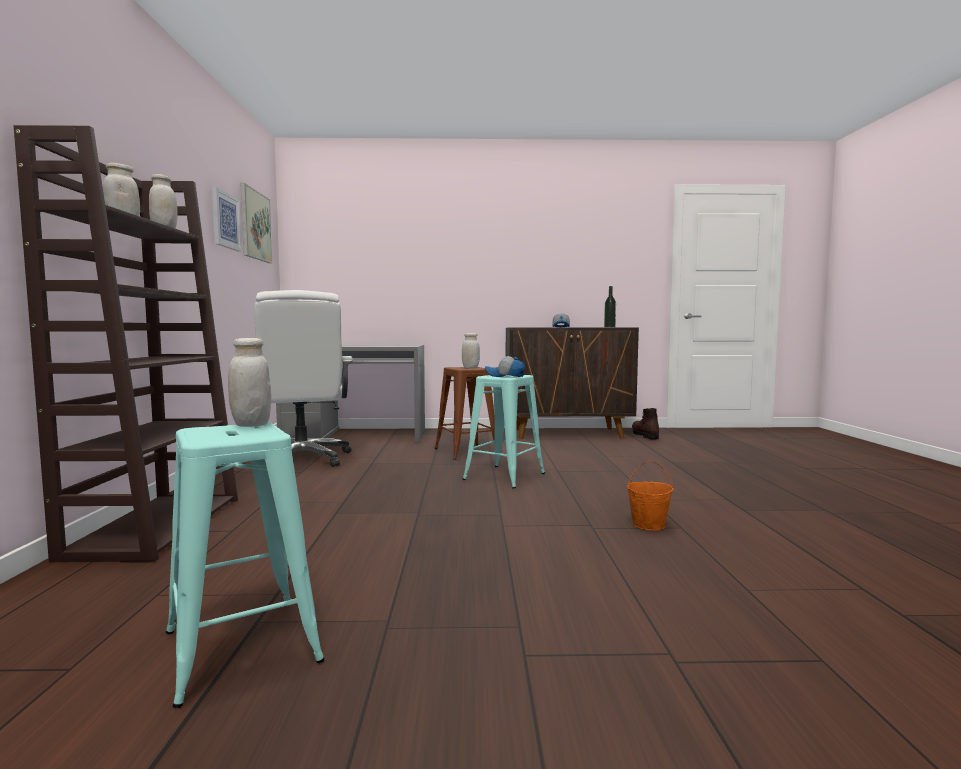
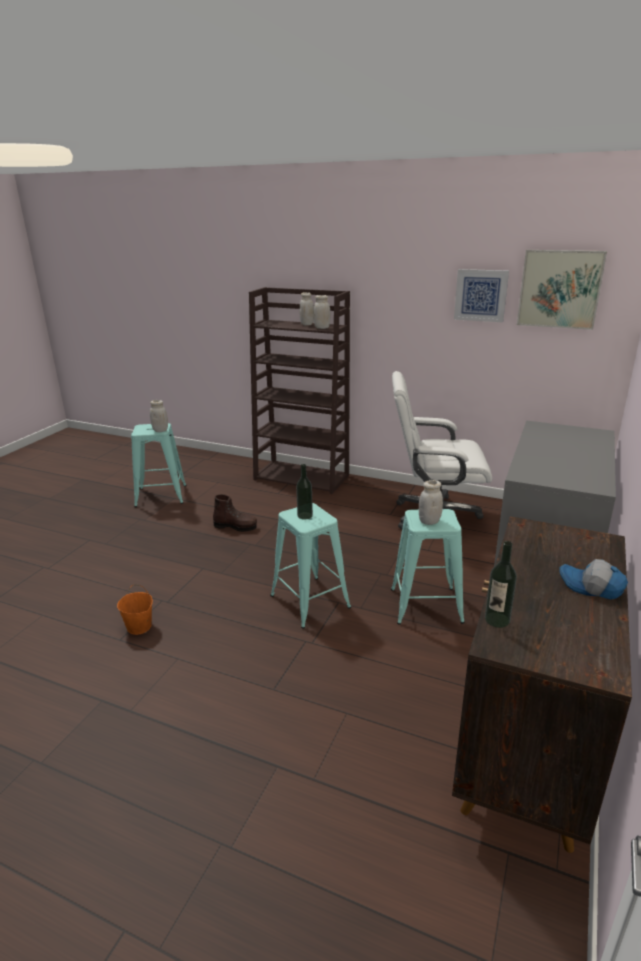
camera: 115 degrees right, 20 degrees up
(466, 451) = (426, 605): brown stool -> turquoise stool
(504, 376) = (305, 515): cap -> bottle
(644, 435) = (481, 870): brown boot -> brown boot (236, 526)

